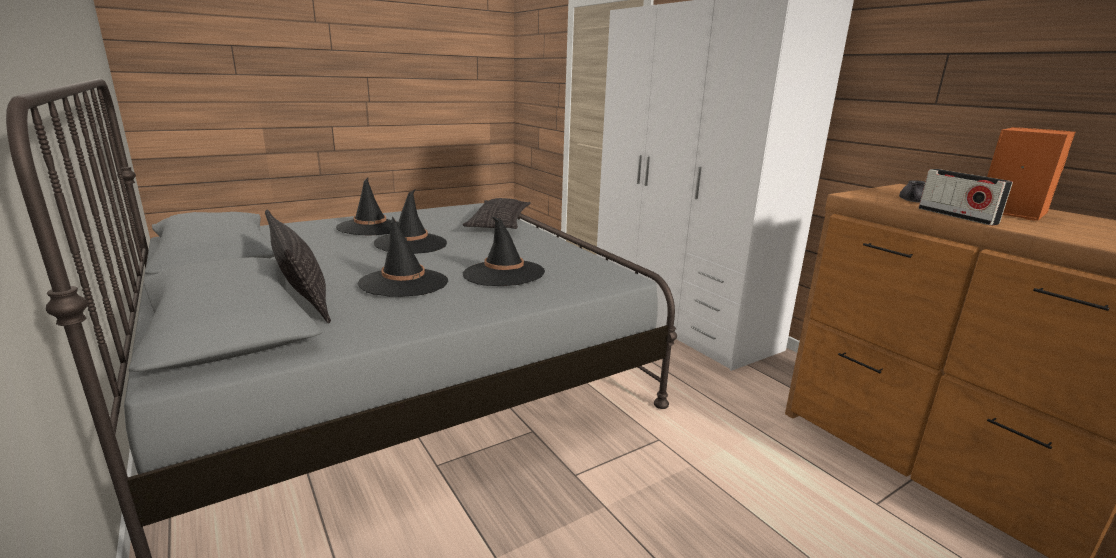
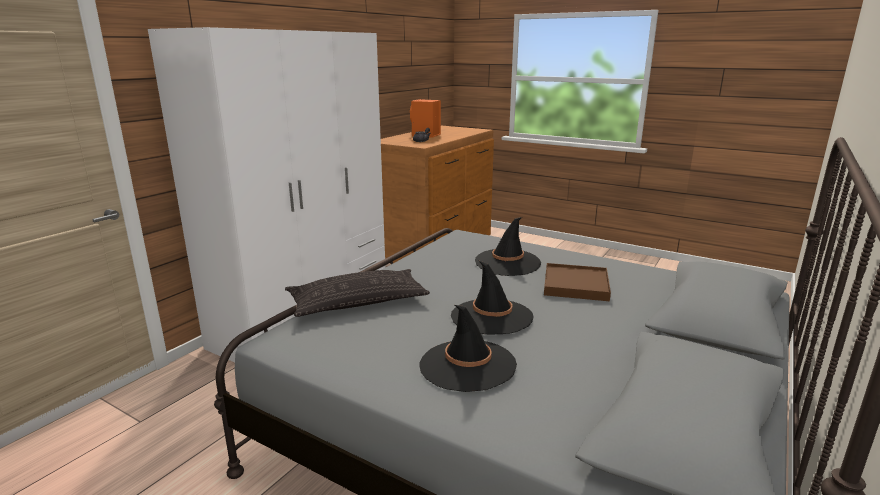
camera: 115 degrees left, 0 degrees up
(302, 295) = (654, 307): pillow -> none
(404, 283) = (576, 285): black hat -> brown tray
(956, 216) = (449, 139): radio -> none

